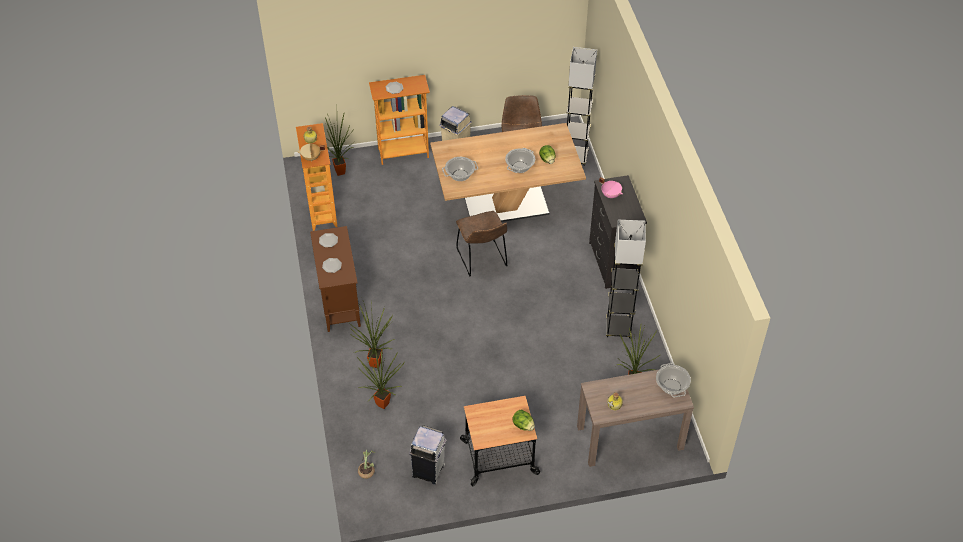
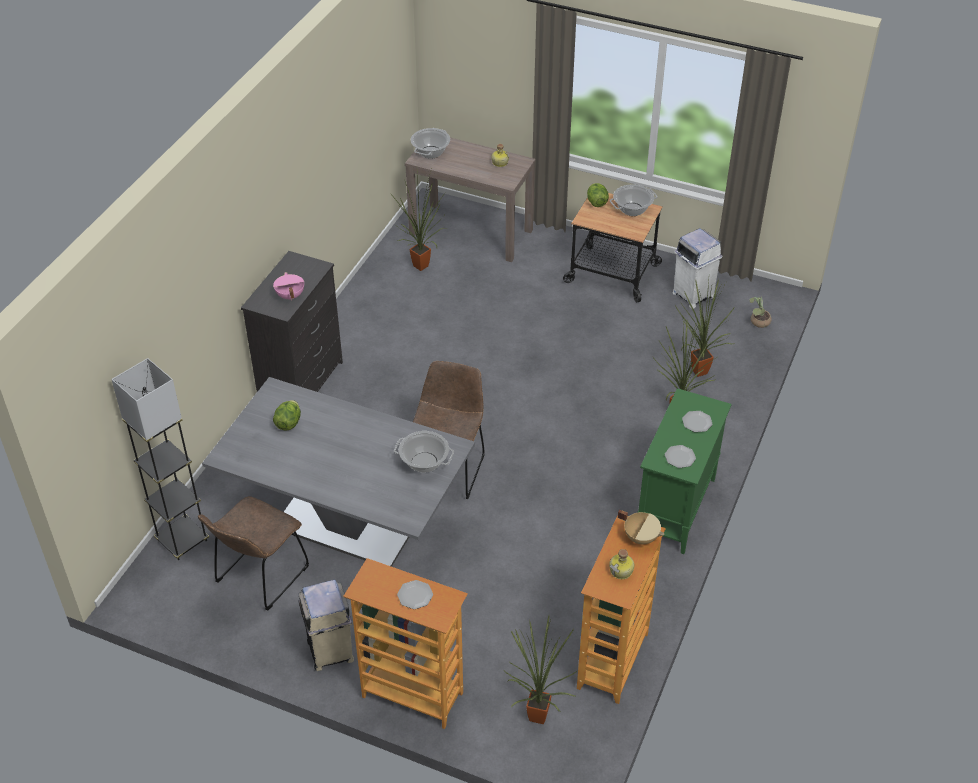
camera: 145 degrees left, 5 degrees down
(339, 302) = (675, 509): brown cabinet -> green cabinet
(506, 205) = (347, 523): brown dining table -> grey dining table
(520, 167) = (334, 432): cooking pot -> cooking pot (632, 209)
(618, 328) = (375, 319): grey floor lamp -> none

